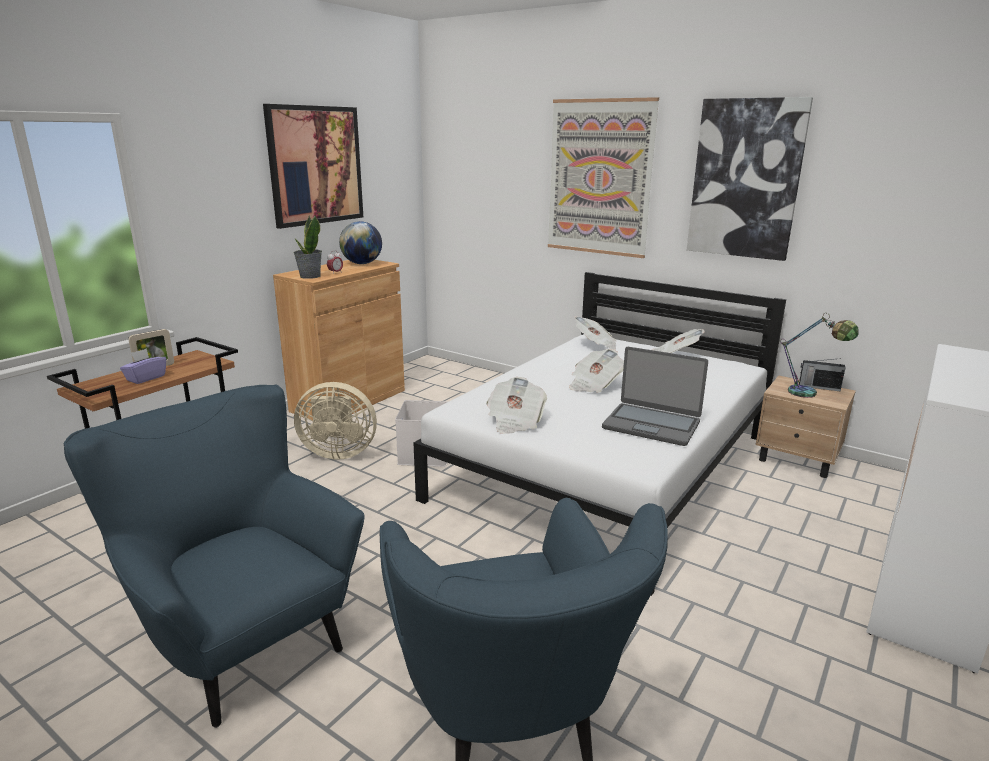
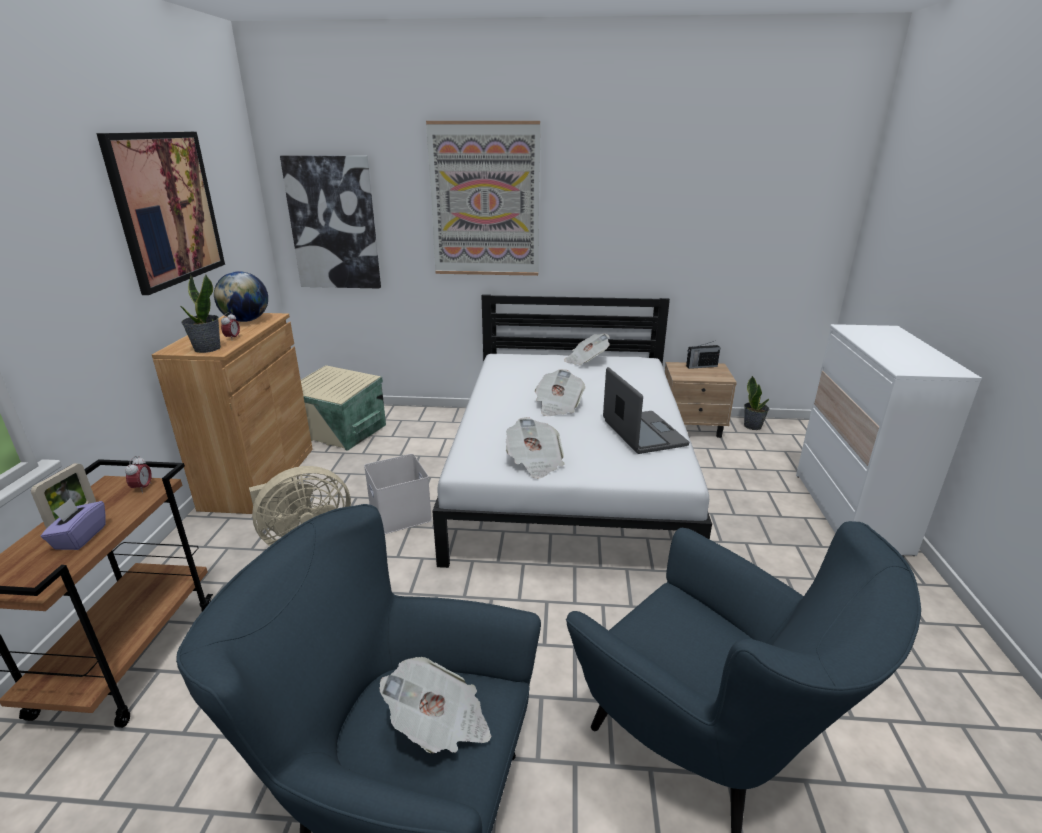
camera: 30 degrees left, 5 degrees up
(207, 361) = (143, 488): none -> alarm clock
(437, 382) = (339, 431): none -> beige storage box
(596, 345) = (514, 364): newspaper -> newspaper (440, 725)
(651, 425) = (643, 433): laptop -> laptop turned 105 degrees counterclockwise
(745, 179) = (626, 197): picture -> picture (333, 224)
(810, 395) = (703, 374): table lamp -> none
(883, 477) = (753, 426): none -> potted plant

